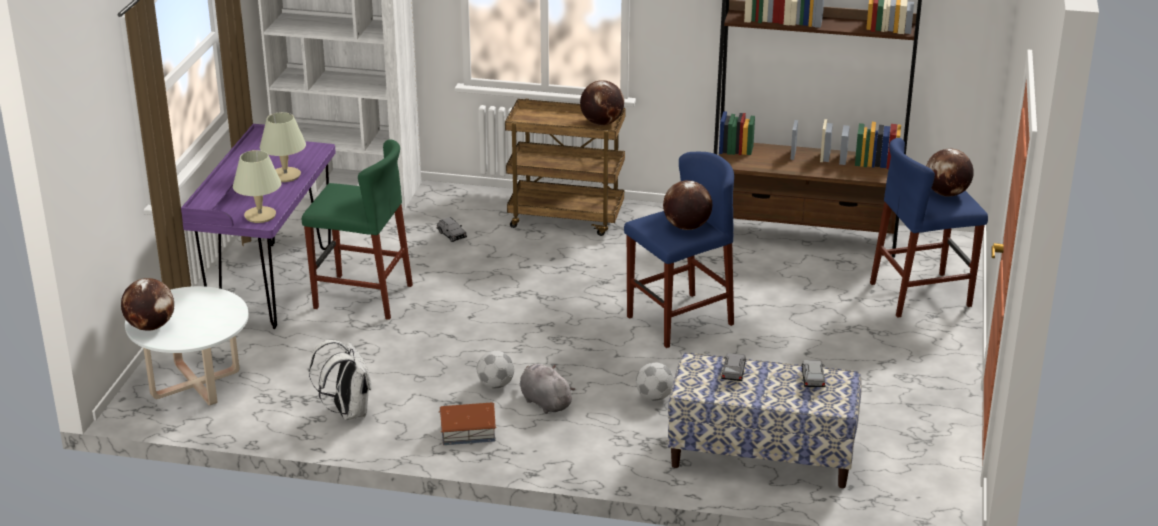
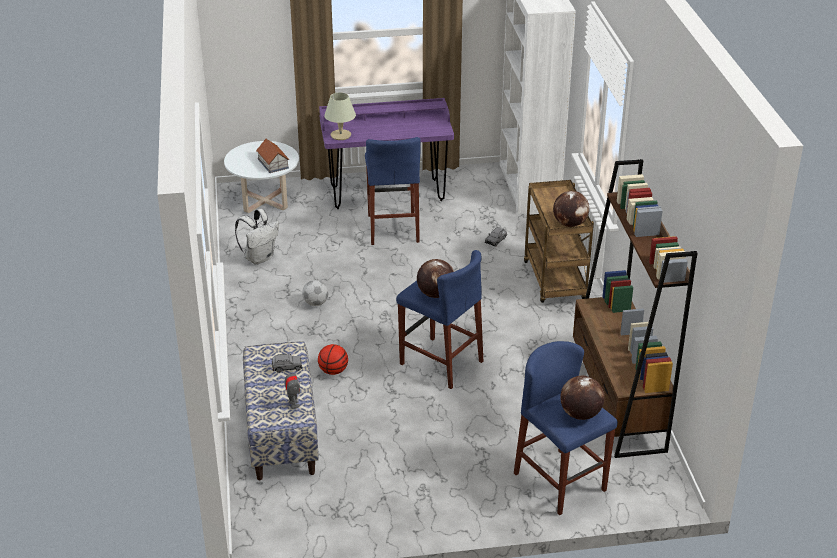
camera: 70 degrees right, 5 degrees up
(151, 326) = (245, 151): globe -> none
(285, 175) = (398, 129): beige table lamp -> none
(363, 297) = (393, 228): green stool -> blue stool
(468, 433) = (256, 306): toy house -> toy house (273, 164)
(544, 402) = (305, 327): grey plush toy -> none
(654, 397) = (333, 371): football -> basketball
(813, 379) = (293, 404): grey toy car -> toy robot

